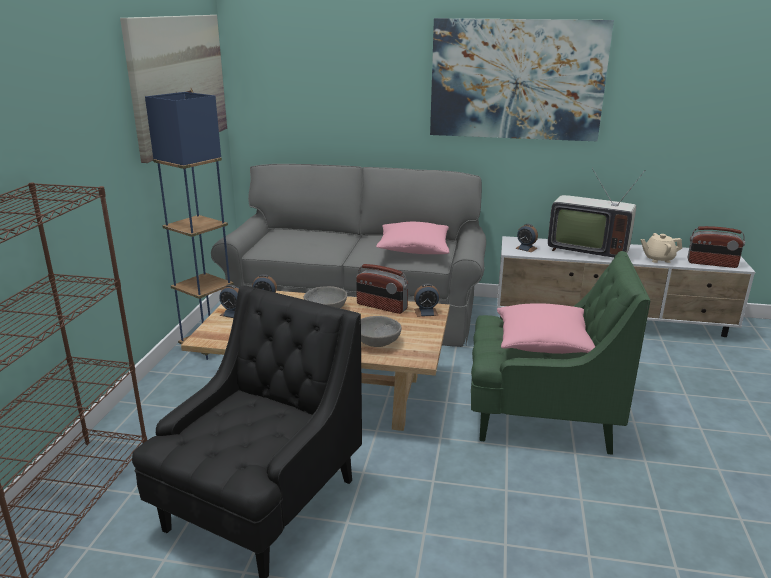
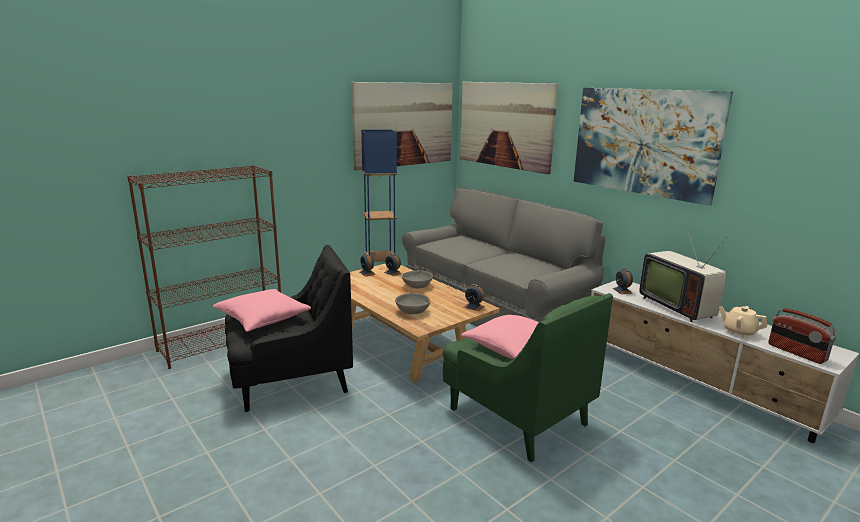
camera: 40 degrees right, 5 degrees down
(312, 71) = (505, 125): none -> picture
(381, 307) = (452, 295): radio -> none
(413, 249) = (522, 267): pink pillow -> pink pillow (263, 319)

